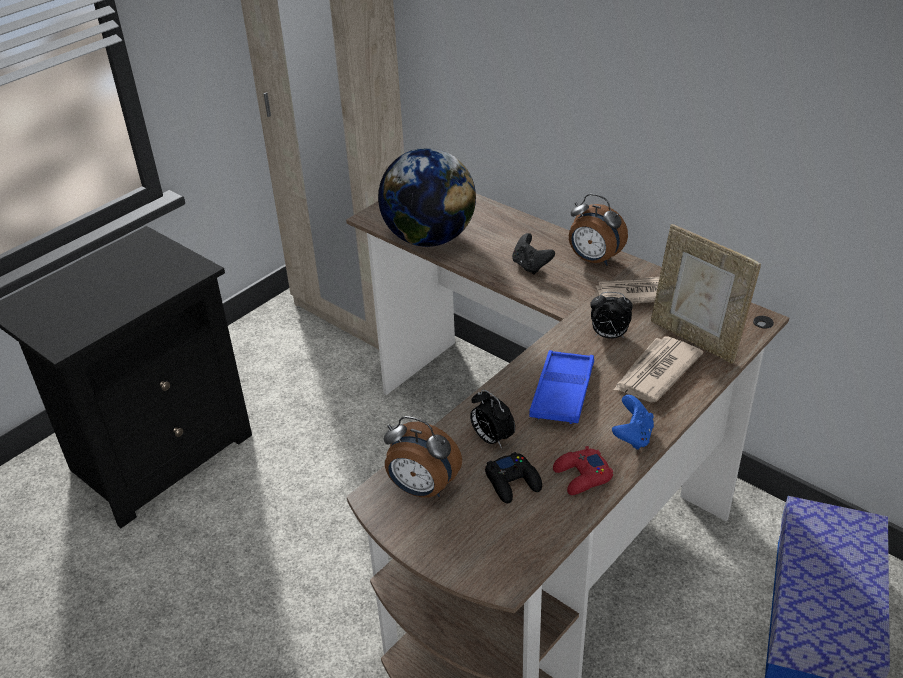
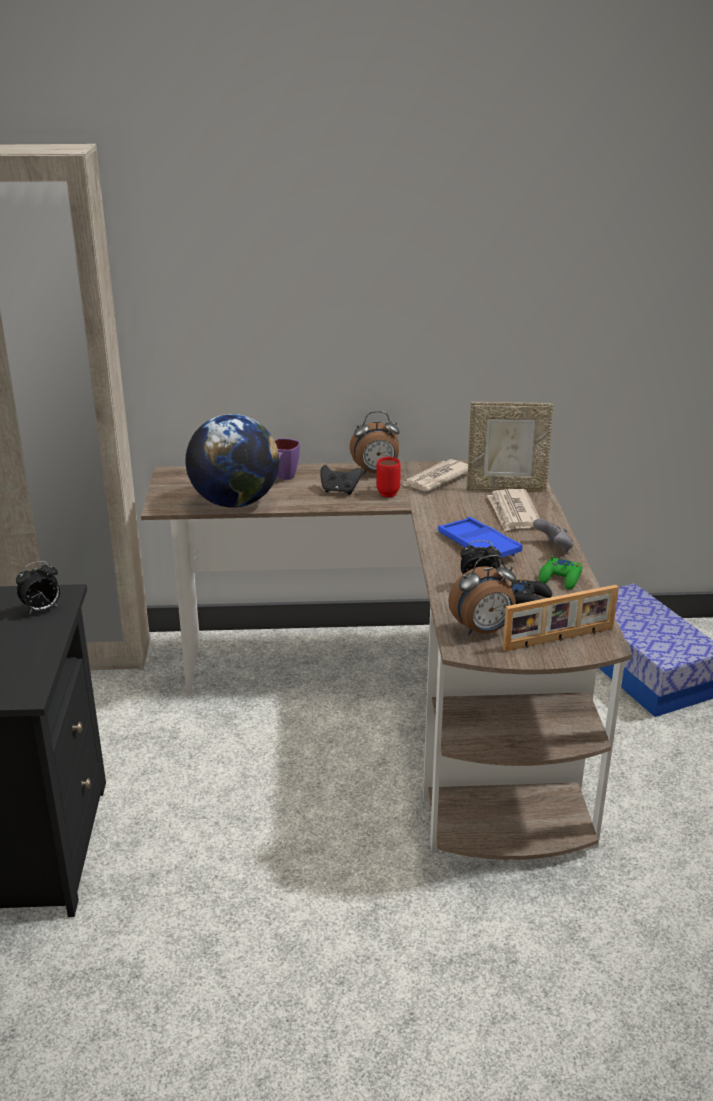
camera: 45 degrees left, 10 degrees down
(472, 544) = (559, 639): none -> picture frame
(504, 230) = (283, 478): none -> purple mug
(572, 287) = (387, 492): none -> red mug
(582, 476) = (560, 578): red game controller -> green game controller
(609, 336) = (455, 507): alarm clock -> alarm clock (42, 609)
(632, 436) = (554, 548): blue game controller -> grey game controller

